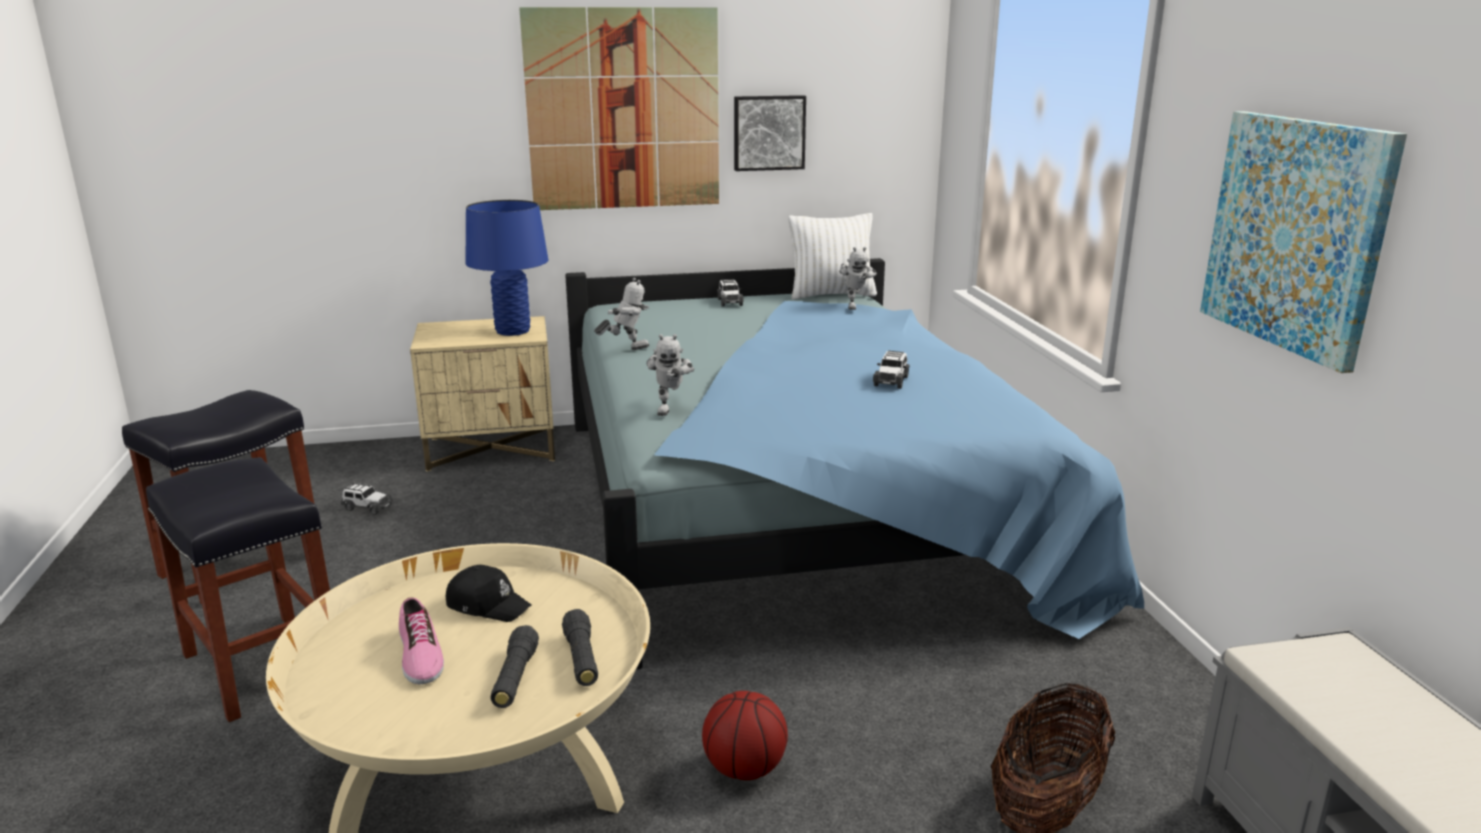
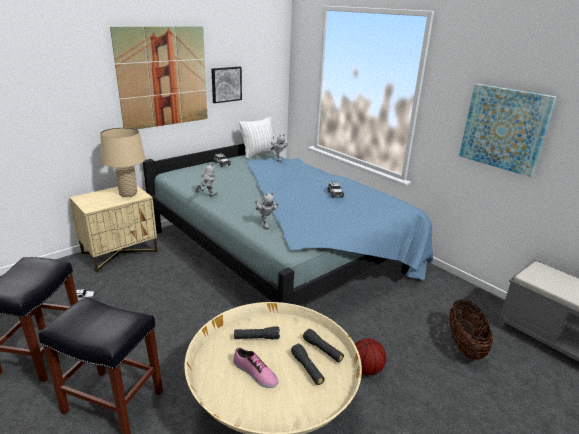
camera: 30 degrees left, 5 degrees up
(488, 604) = (256, 338): black cap -> black flashlight
(512, 331) = (128, 194): blue table lamp -> beige table lamp

